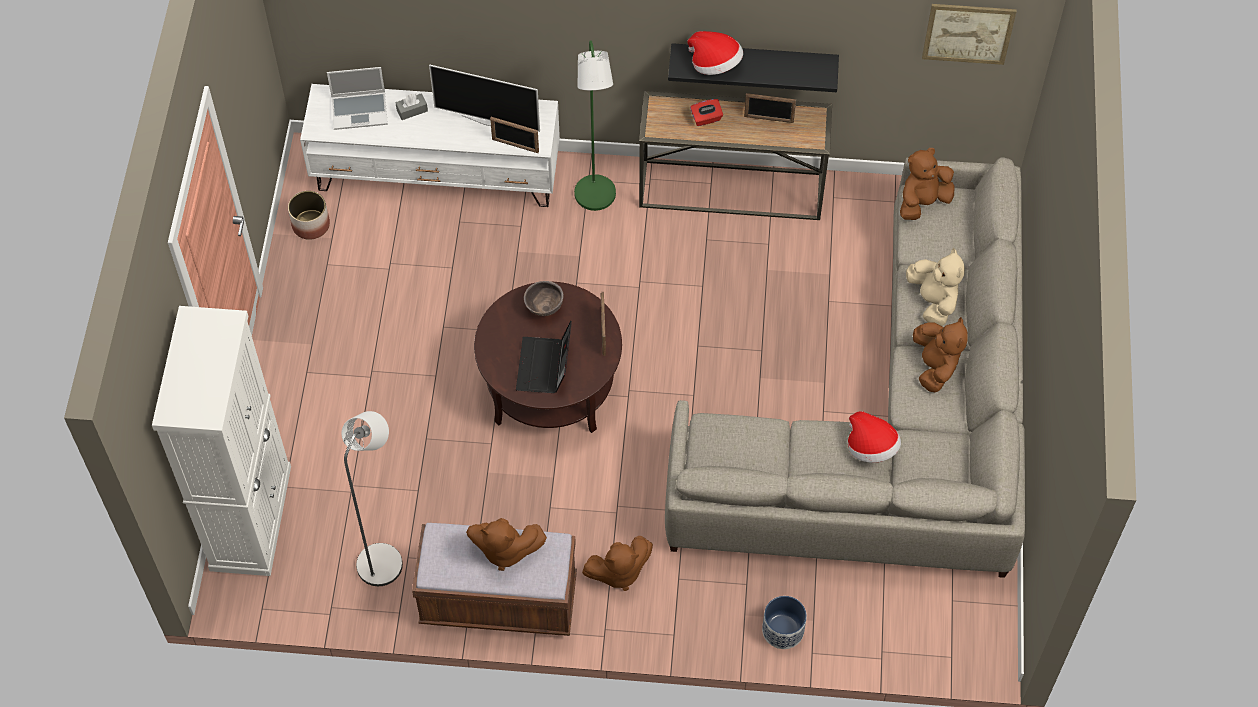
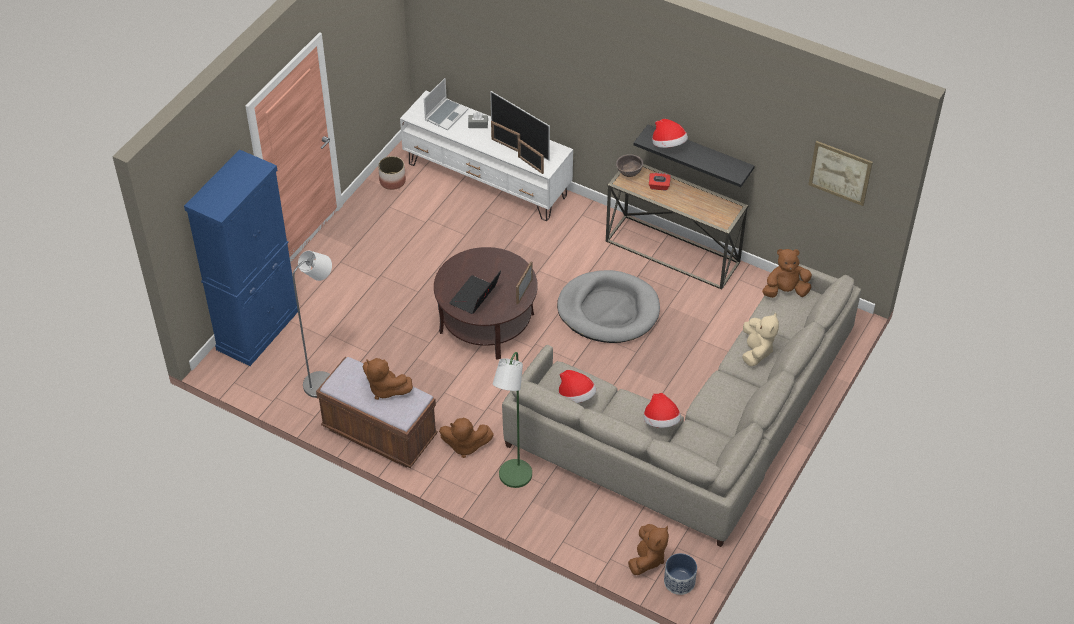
camera: 25 degrees right, 10 degrees down
(251, 517) = (258, 329): white cabinet -> blue cabinet
(360, 111) = (446, 114): laptop -> laptop turned 75 degrees counterclockwise
(544, 308) = (495, 264): brown bowl -> brown bowl (629, 173)
(596, 200) = (579, 228): green floor lamp -> green floor lamp (513, 479)
(695, 305) = (608, 310): none -> grey dog bed
(748, 456) = (576, 396): none -> hat
(768, 119) = (700, 200): picture frame -> picture frame (505, 145)
(783, 630) = (551, 520): planter -> planter (679, 581)
(935, 366) = (734, 389): brown plush toy -> brown plush toy (647, 558)

